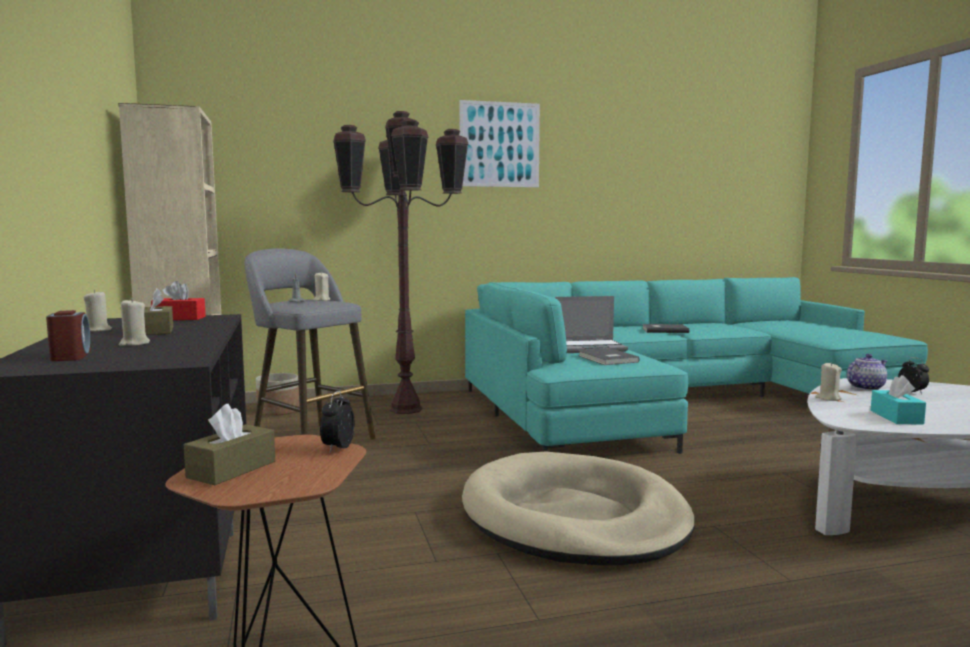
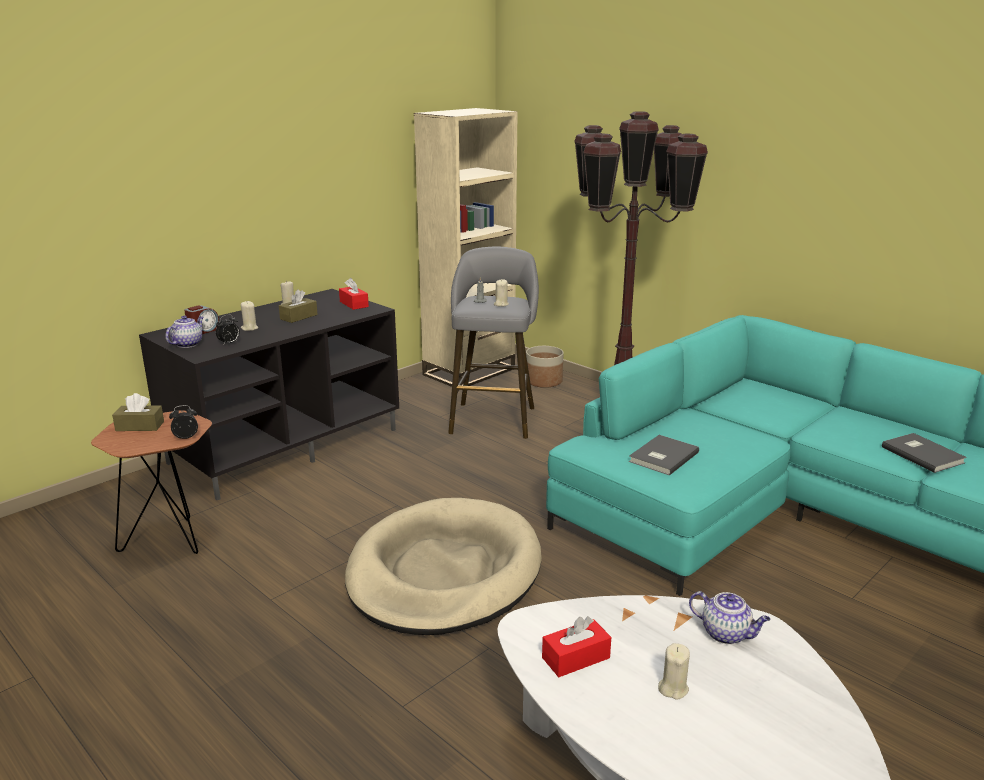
camera: 60 degrees right, 15 degrees up
(107, 363) = (188, 344): none -> teapot
(499, 144) = (806, 140): picture -> none
(590, 348) = (712, 437): laptop -> none
(828, 398) = (626, 608): beige candle -> beige candle (673, 688)
(896, 417) = (576, 658): turquoise tissue box -> red tissue box
(913, 392) = (740, 673): alarm clock -> alarm clock (229, 343)

